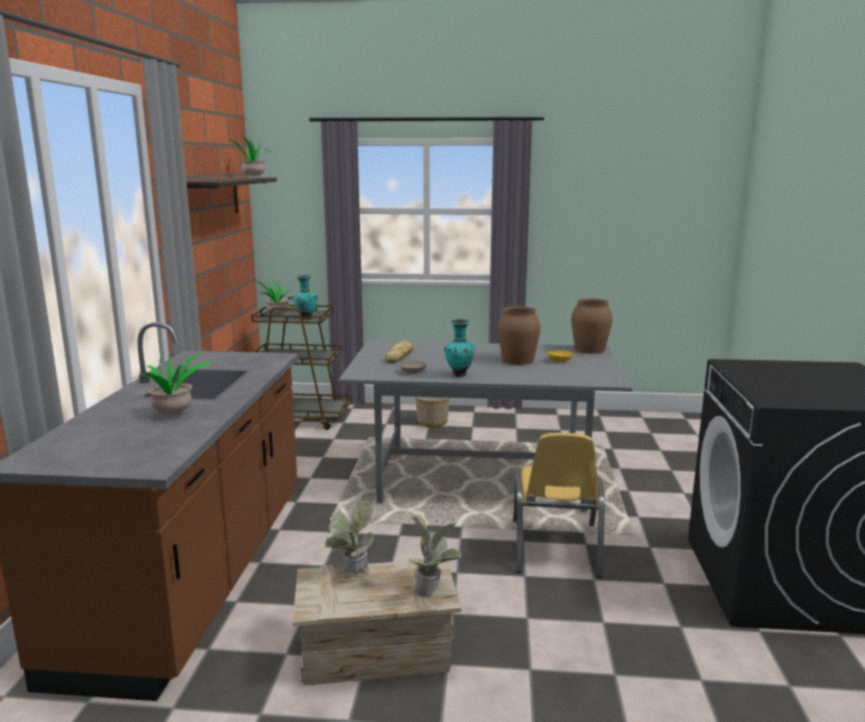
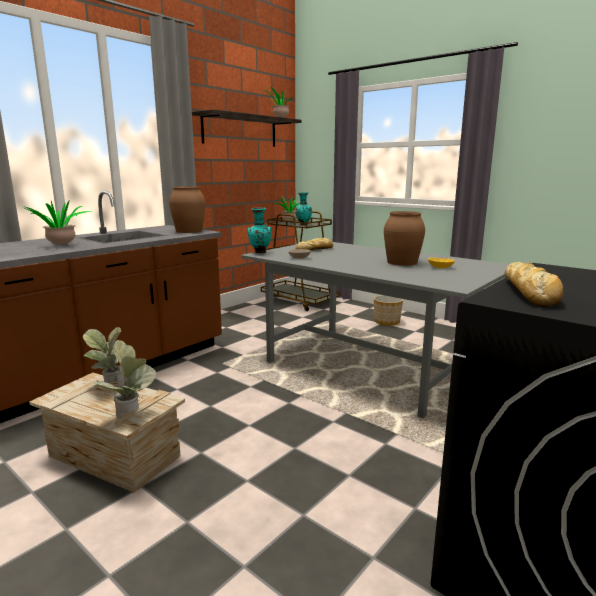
camera: 35 degrees right, 0 degrees up
(459, 375) = (328, 264): turquoise vase -> turquoise vase (259, 253)
(555, 548) = (352, 437): yellow chair -> none
(589, 349) = (492, 264): brown vase -> brown vase (189, 231)
(772, 391) = (530, 293): none -> bread

